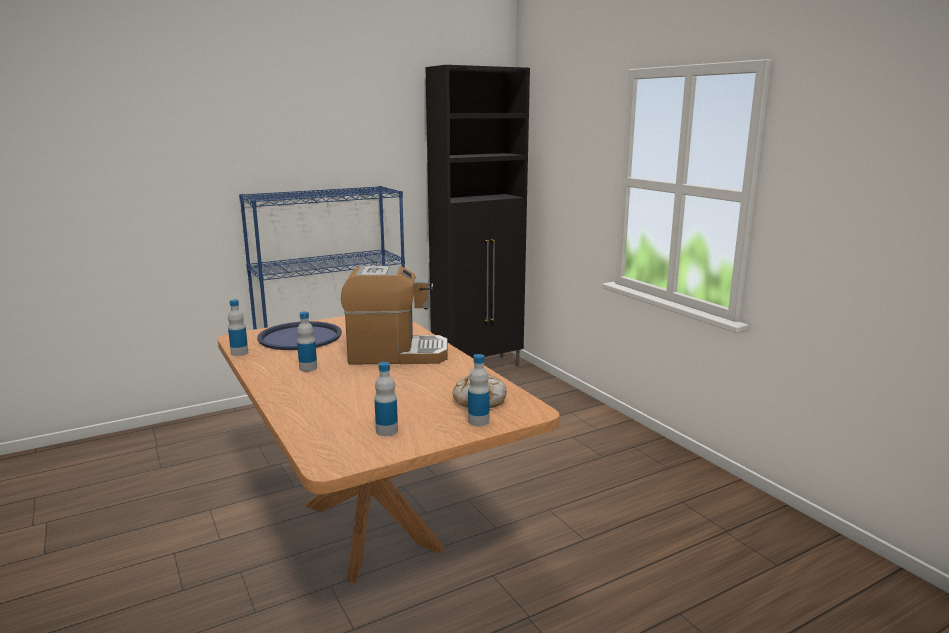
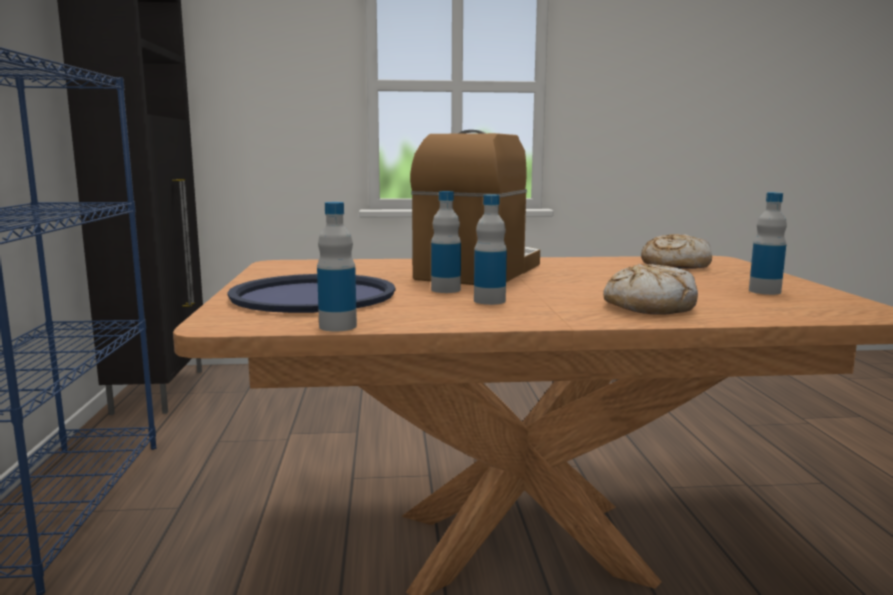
camera: 65 degrees left, 5 degrees down
(313, 402) = (649, 306): none -> bread
(478, 421) = (739, 270): bottle -> bottle (445, 290)

